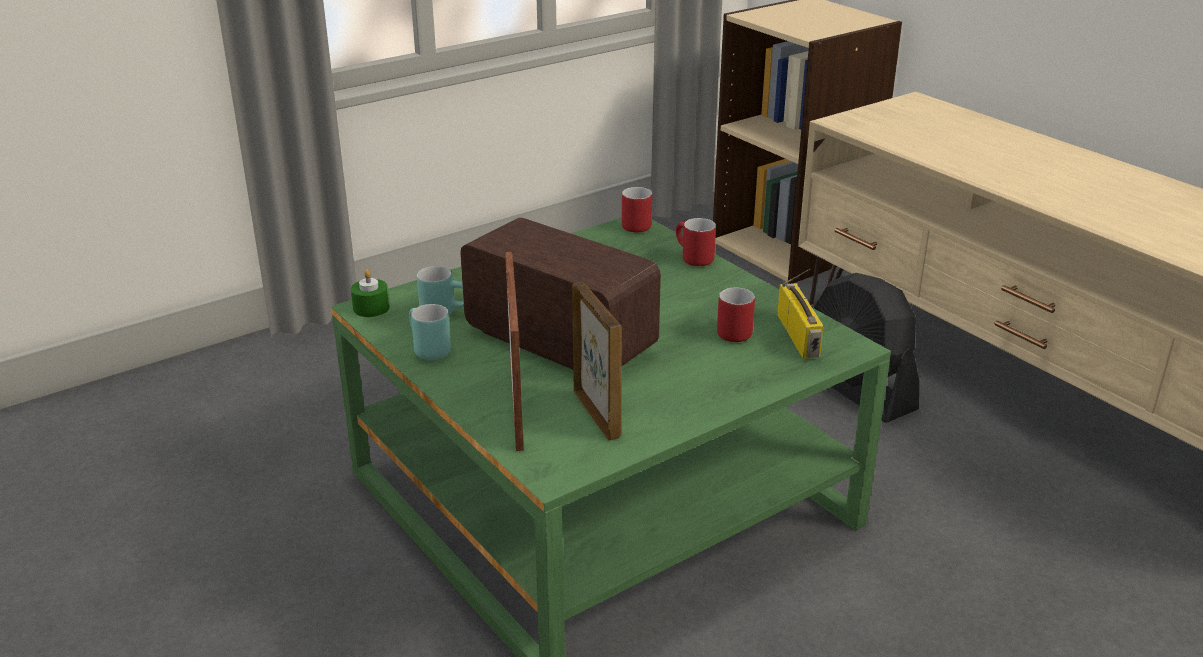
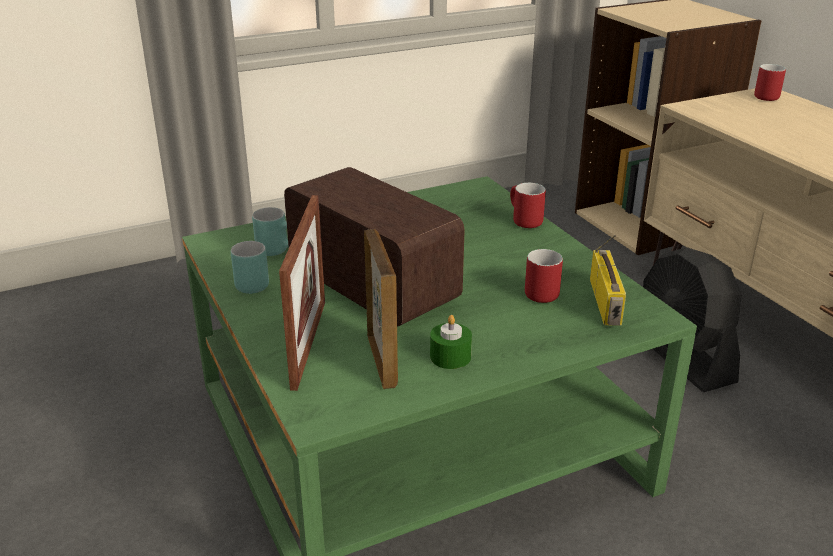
camera: 10 degrees right, 0 degrees up
(371, 308) = (215, 241): green candle -> green candle (450, 356)
(635, 224) = (479, 186): red mug -> red mug (764, 96)

